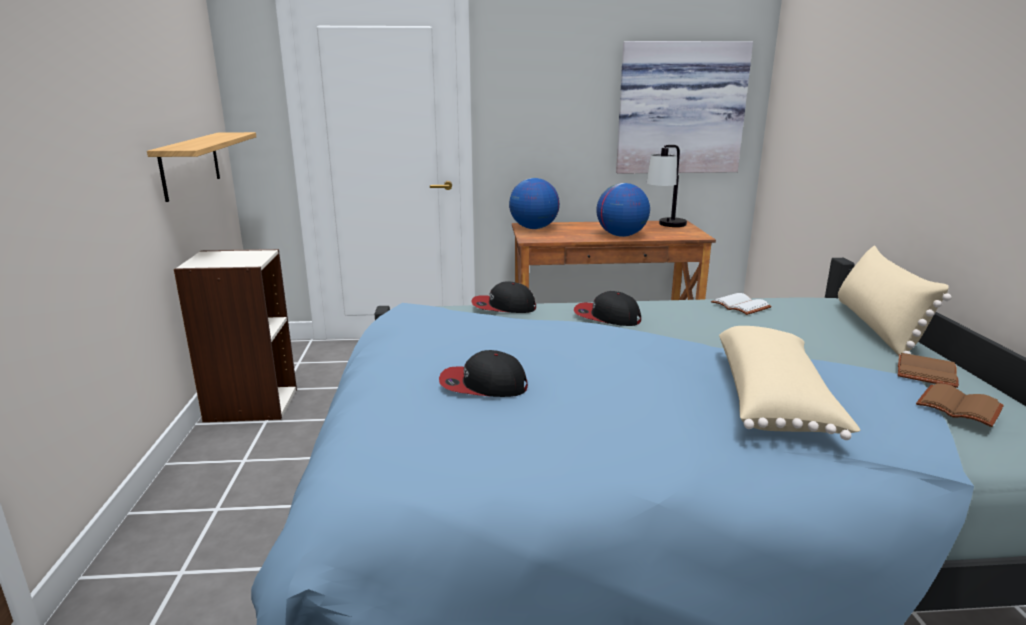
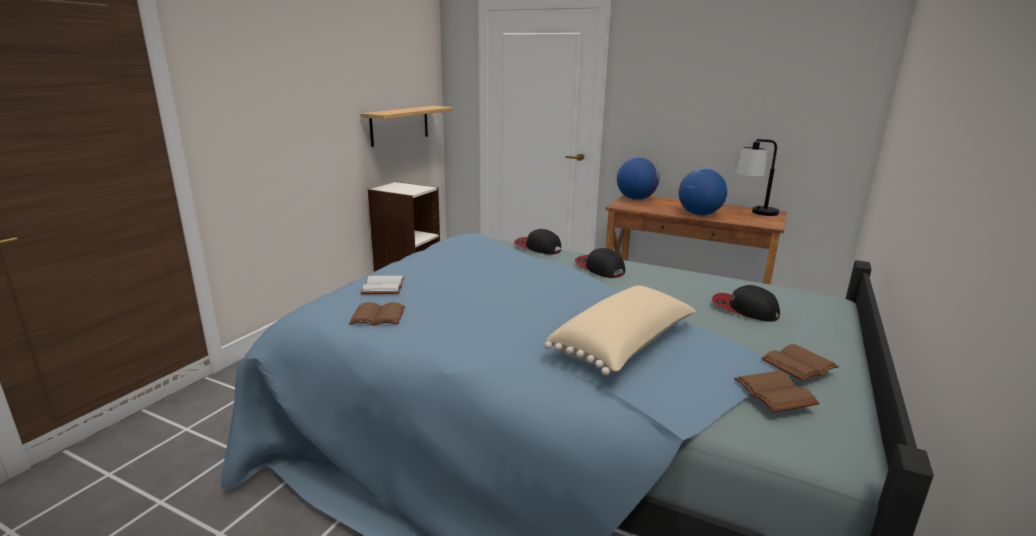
camera: 30 degrees right, 0 degrees up
(464, 452) = (379, 316): none -> brown book
(483, 385) = (444, 286): cap -> cap (744, 309)
(680, 108) = (790, 107): picture -> none
(742, 306) = (727, 284): white book -> white book (384, 287)
(877, 327) = (832, 326): beige pillow -> none

